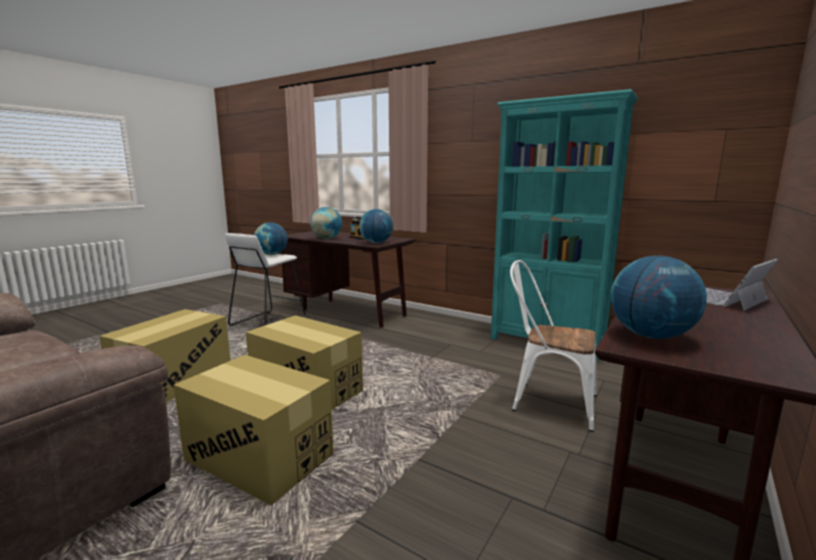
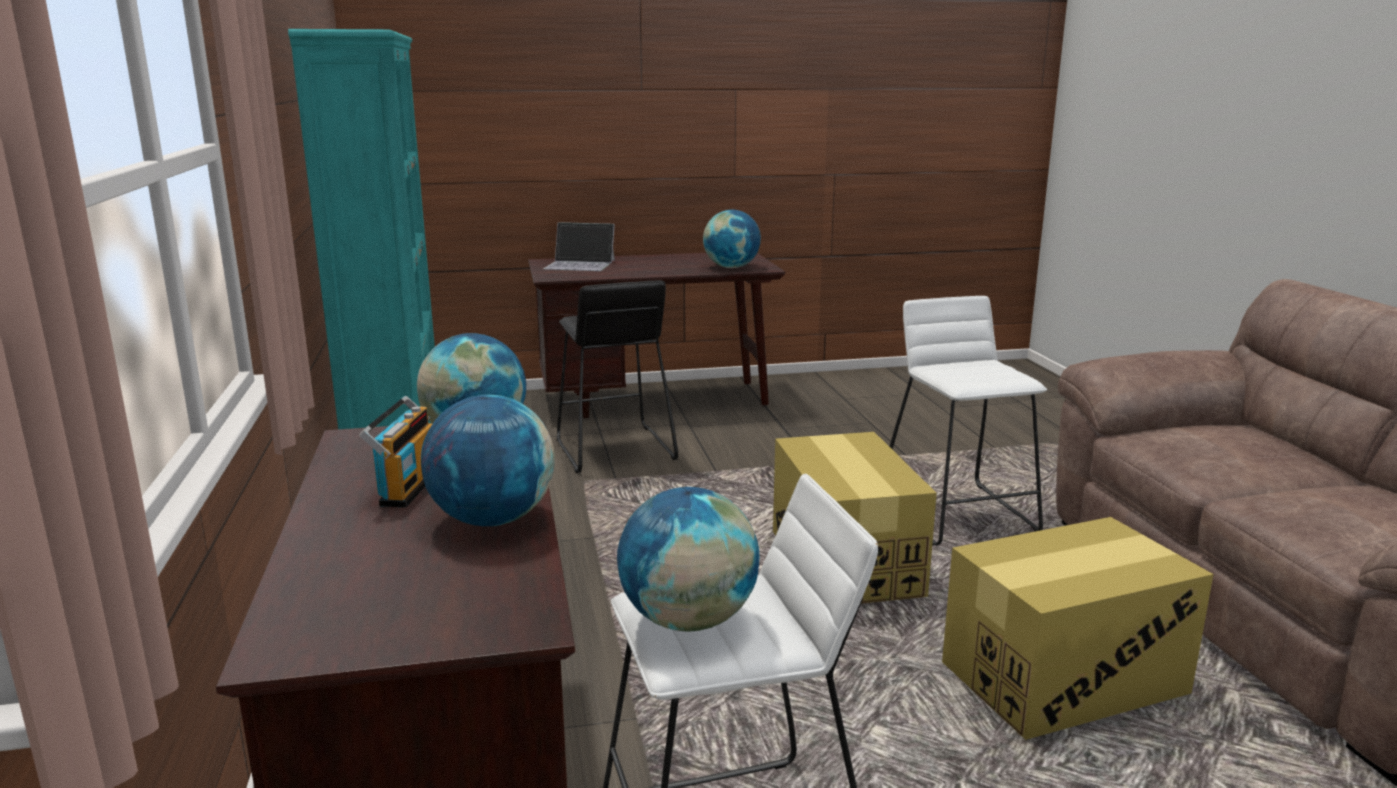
camera: 135 degrees left, 5 degrees up
(259, 457) = (958, 514): cardboard box -> white stool
(547, 402) = (613, 449): white chair -> black stool

